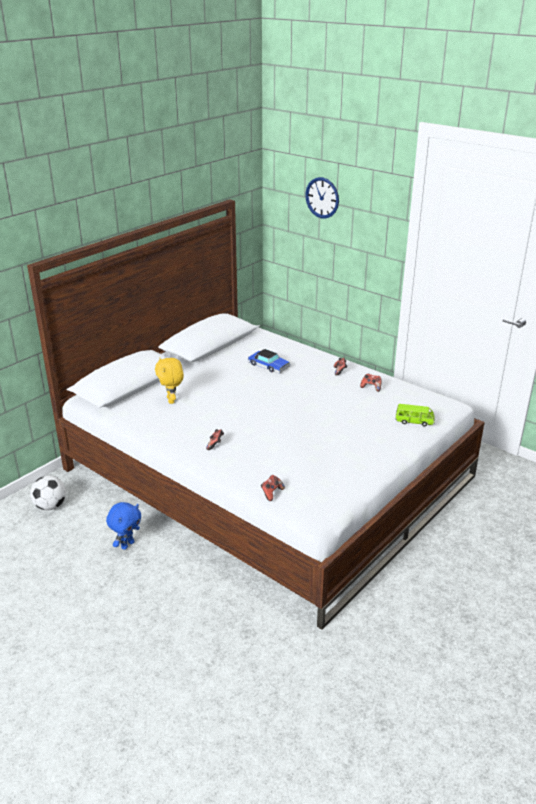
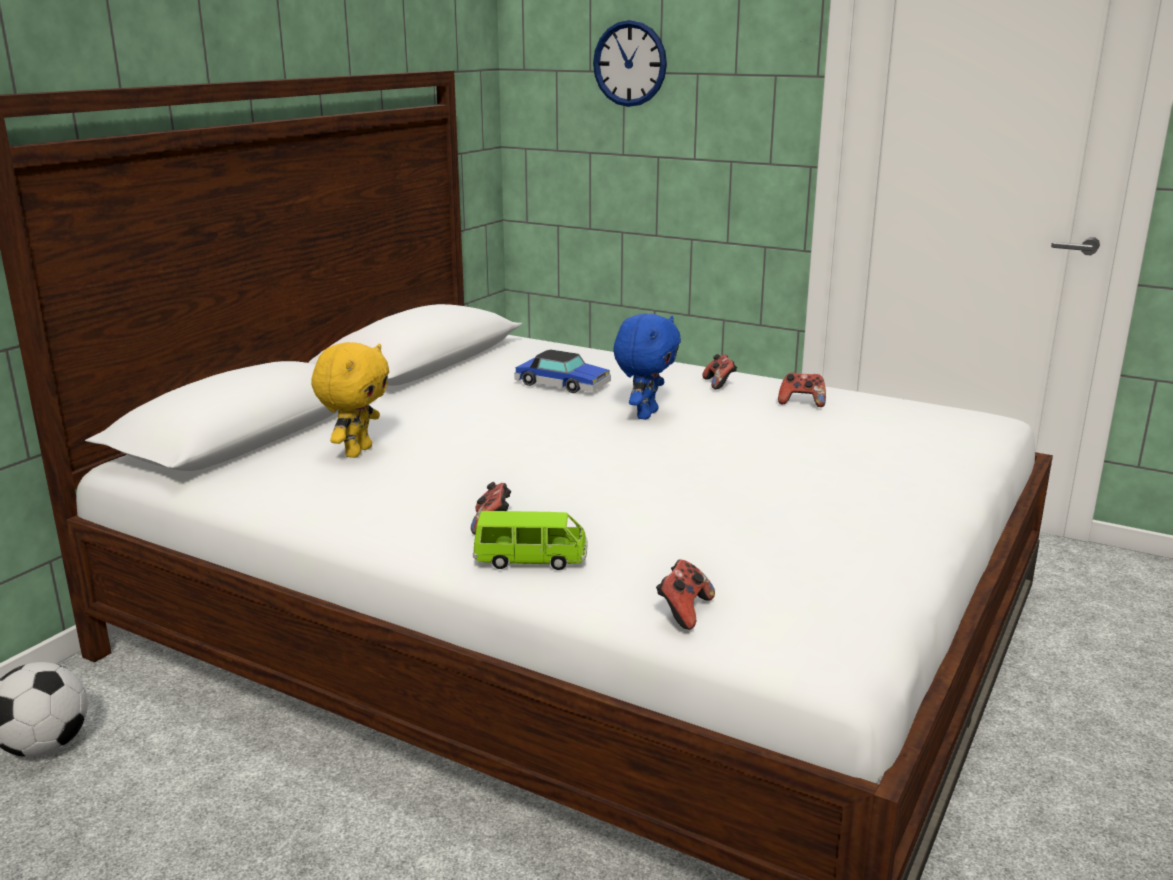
camera: 10 degrees left, 10 degrees down
(127, 544) = (264, 822): blue plush toy -> blue plush toy (645, 414)
(172, 400) = (357, 451): yellow plush toy -> yellow plush toy turned 135 degrees counterclockwise
(414, 421) = (934, 449): green toy car -> green toy car (531, 560)

